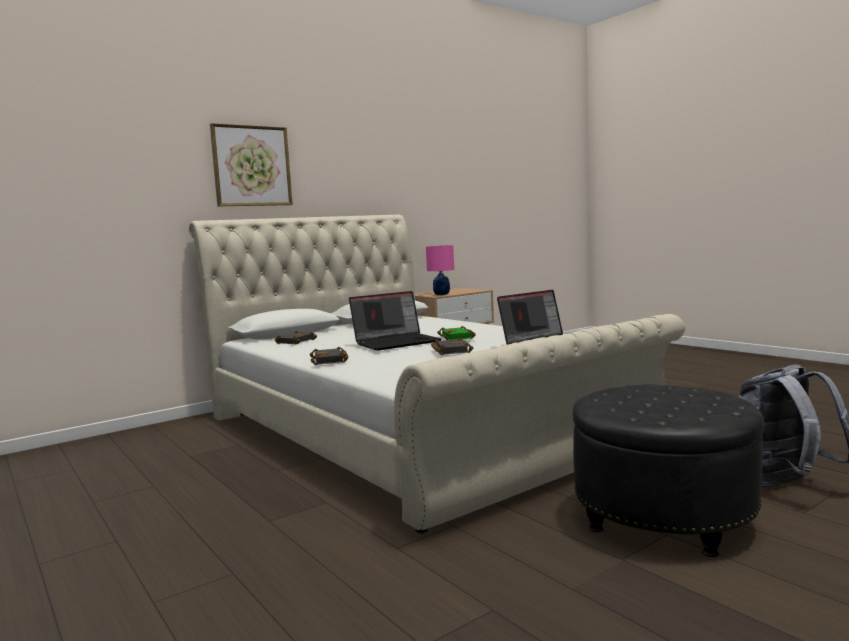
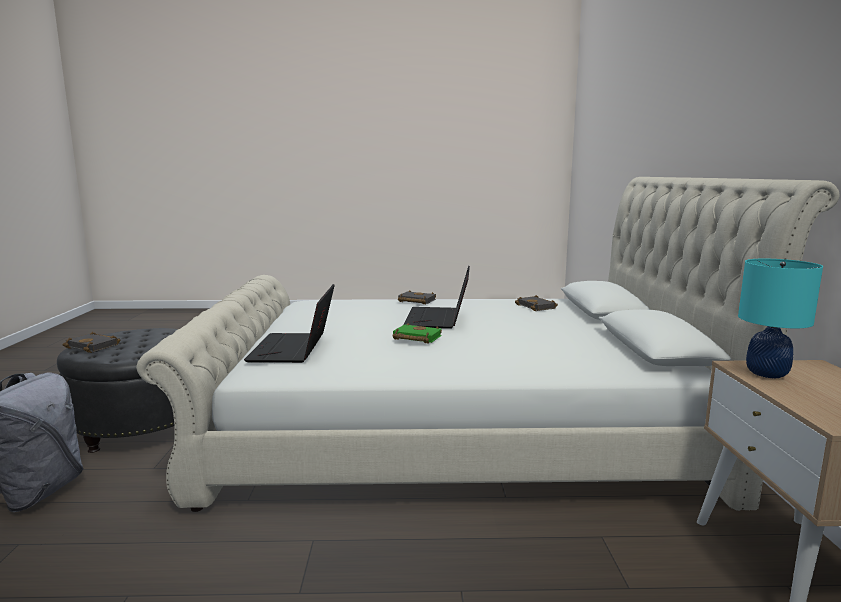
camera: 125 degrees right, 5 degrees up
(251, 166) = (696, 108): picture -> none
(442, 294) = (768, 375): pink table lamp -> turquoise table lamp
(449, 351) = (358, 321): black book -> black book (95, 346)

